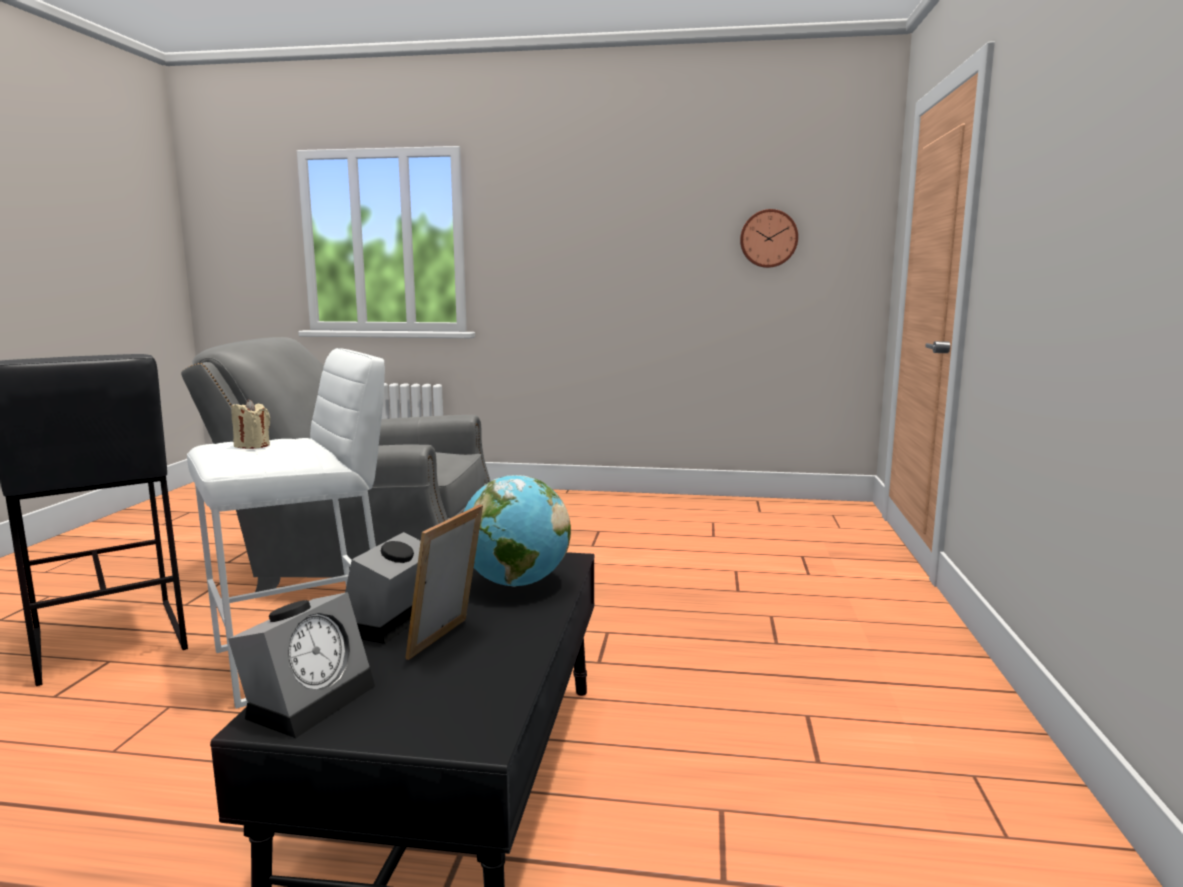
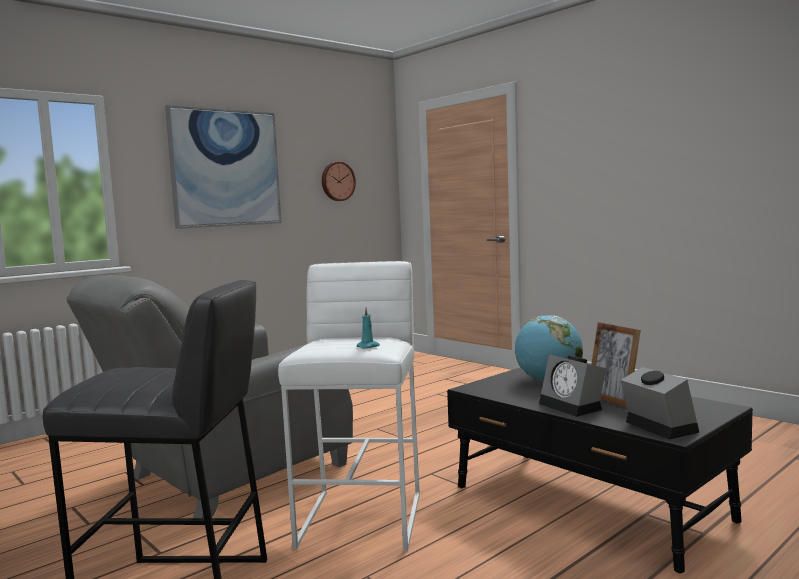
camera: 50 degrees left, 5 degrees down
(229, 454) = (368, 346): none -> turquoise candle
(252, 445) = (347, 342): beige candle -> none
(595, 222) = (225, 168): none -> picture

